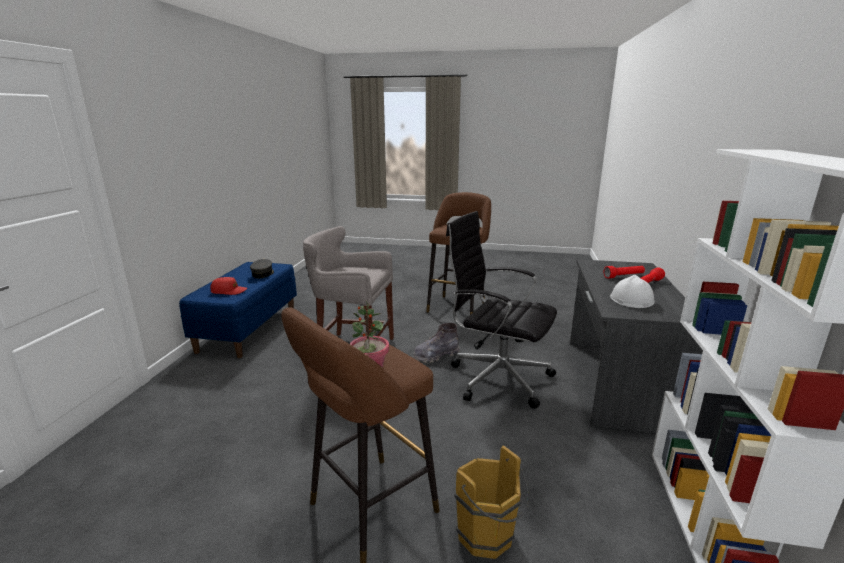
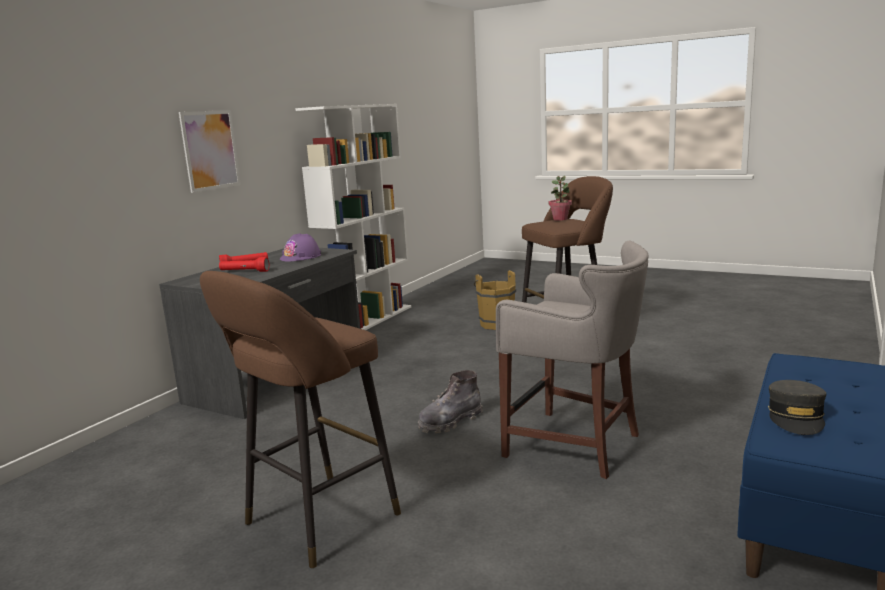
camera: 160 degrees left, 5 degrees down
(229, 291) = (818, 376): red cap -> none
(436, 355) = (450, 422): grey boot -> grey boot turned 150 degrees clockwise
(497, 377) = (397, 391): black office chair -> none
(631, 299) = (300, 257): white hard hat -> purple hard hat
(703, 179) = (210, 150): none -> picture

